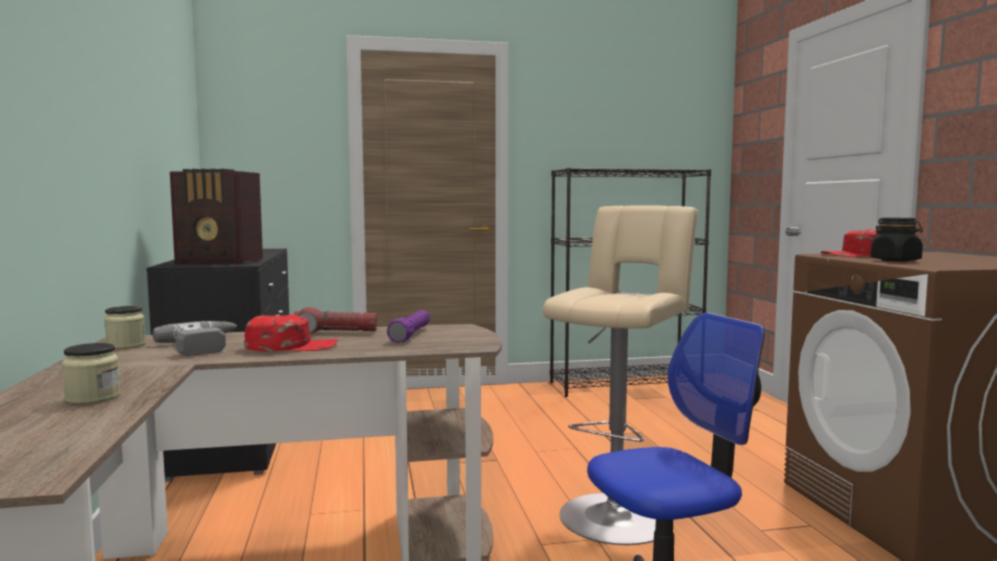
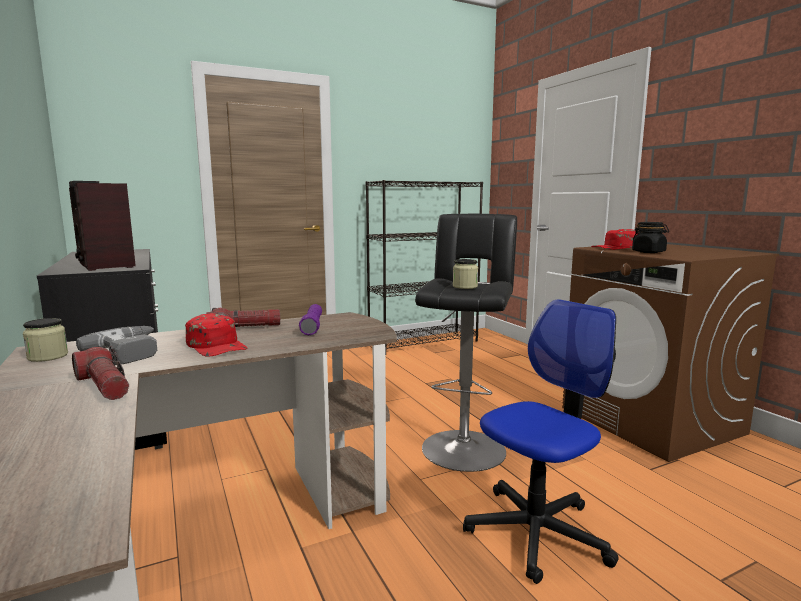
camera: 15 degrees left, 5 degrees up
(93, 398) = (62, 424): jar -> jar (465, 286)
(154, 372) = (104, 386): none -> flashlight
(220, 261) = (105, 266): radio -> radio turned 60 degrees clockwise
(292, 346) = (217, 345): red cap -> red cap turned 75 degrees clockwise
(618, 514) = (464, 446): beige stool -> black stool

